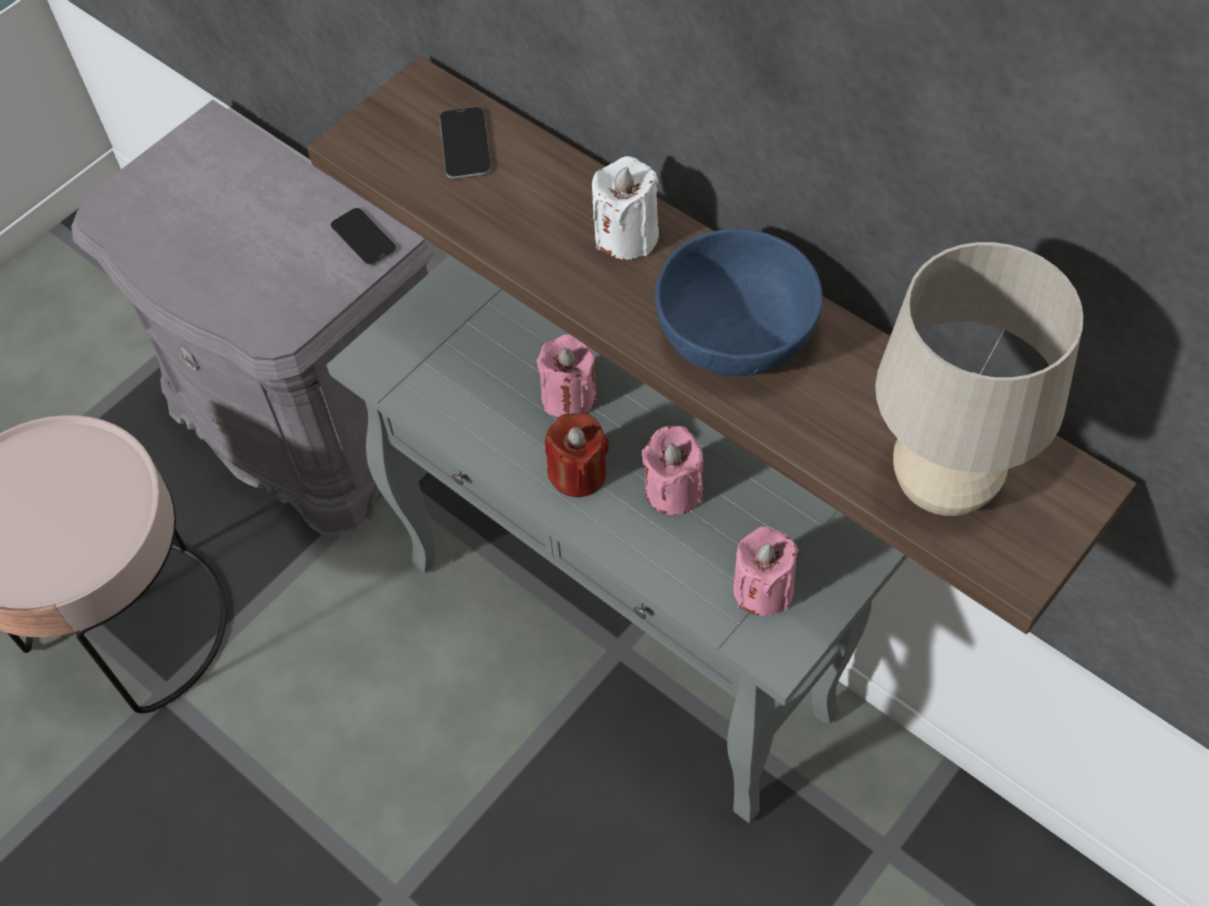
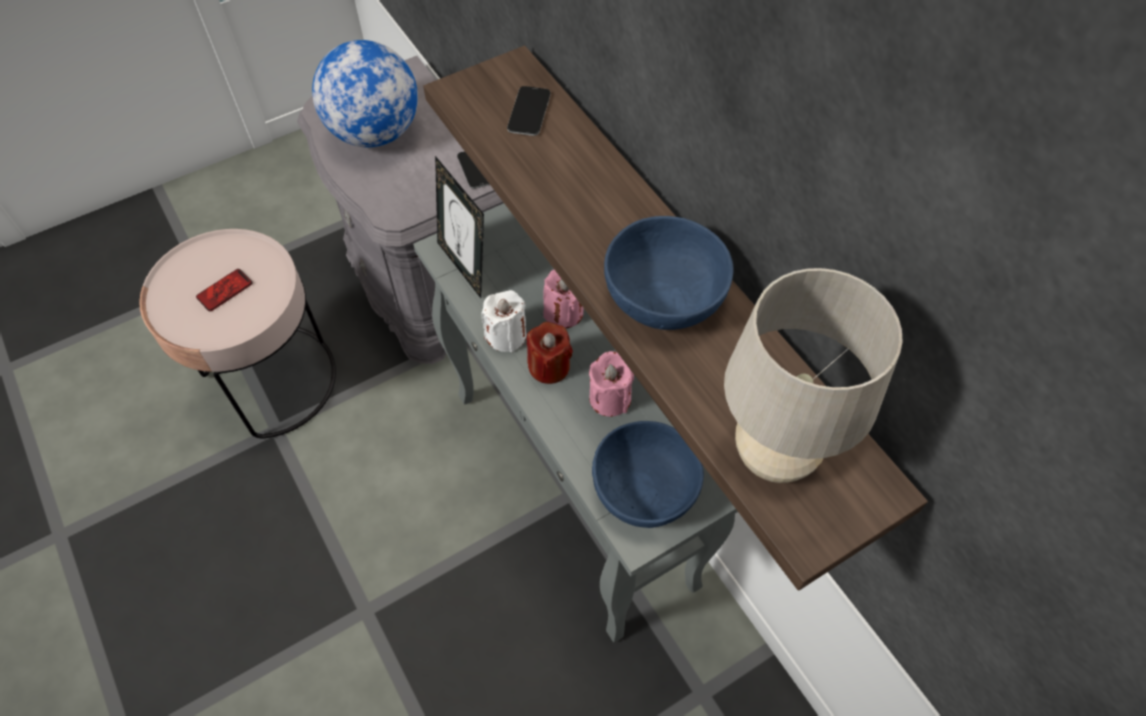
camera: 15 degrees right, 0 degrees up
(55, 512) = (225, 290): none -> phone
(199, 227) = (374, 133): none -> globe
(411, 375) = (464, 266): none -> picture frame
(627, 235) = (614, 205): white candle -> white candle (506, 335)
(763, 589) = (645, 488): pink candle -> blue bowl

